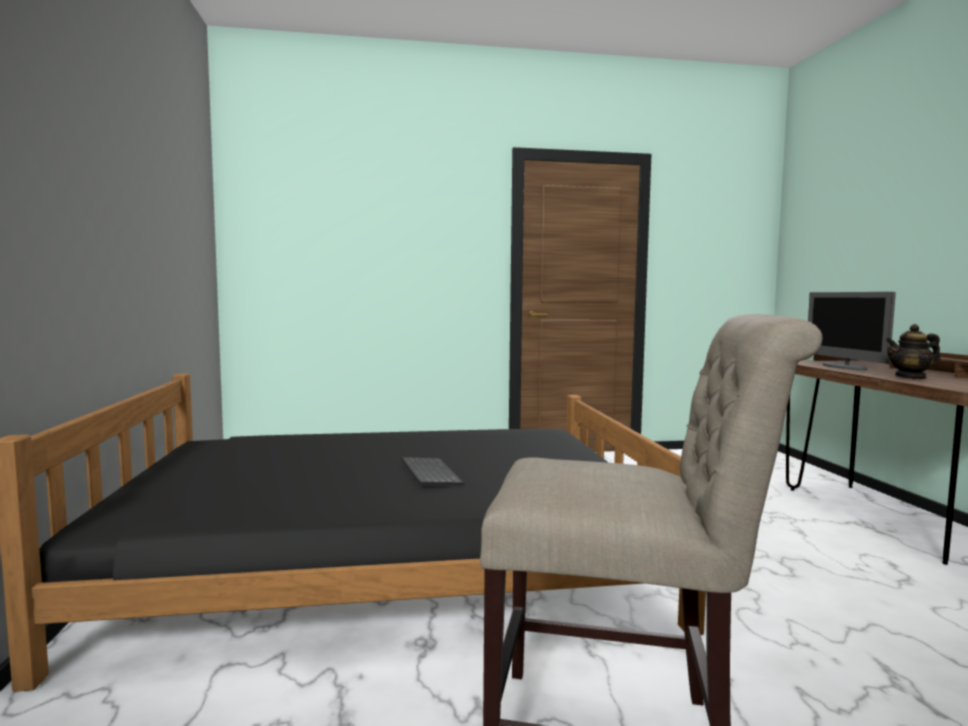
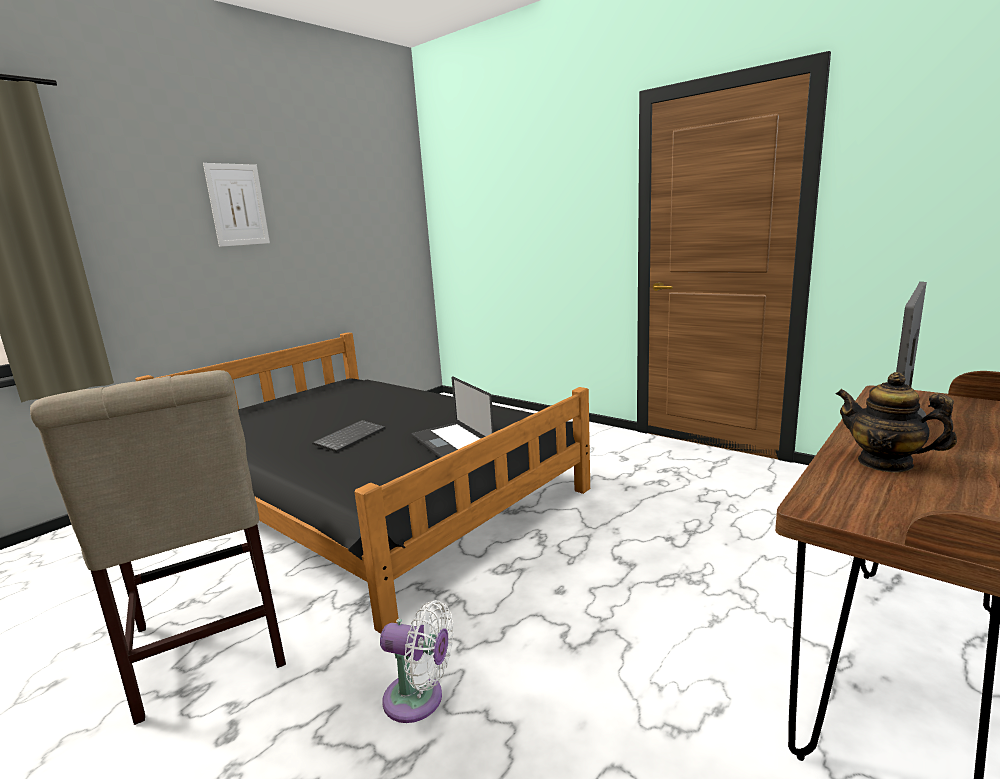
camera: 50 degrees right, 10 degrees up
(97, 154) = (237, 205): none -> picture
(544, 455) = (451, 443): none -> laptop
(816, 648) = (419, 699): none -> white fan

